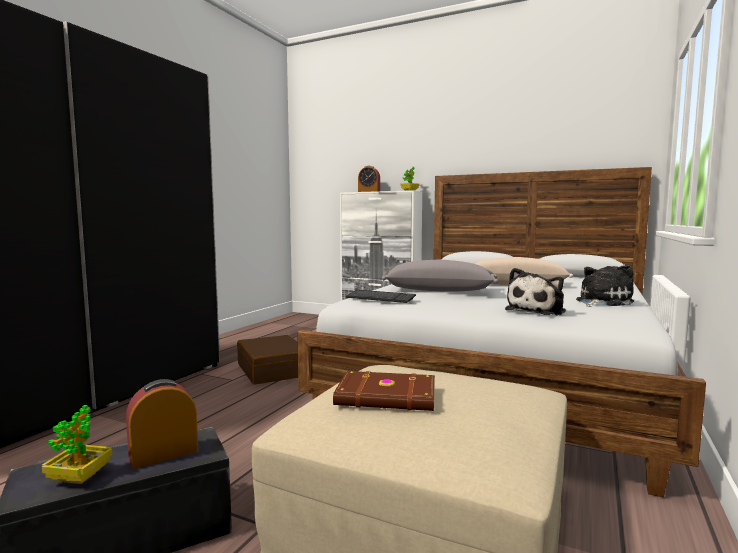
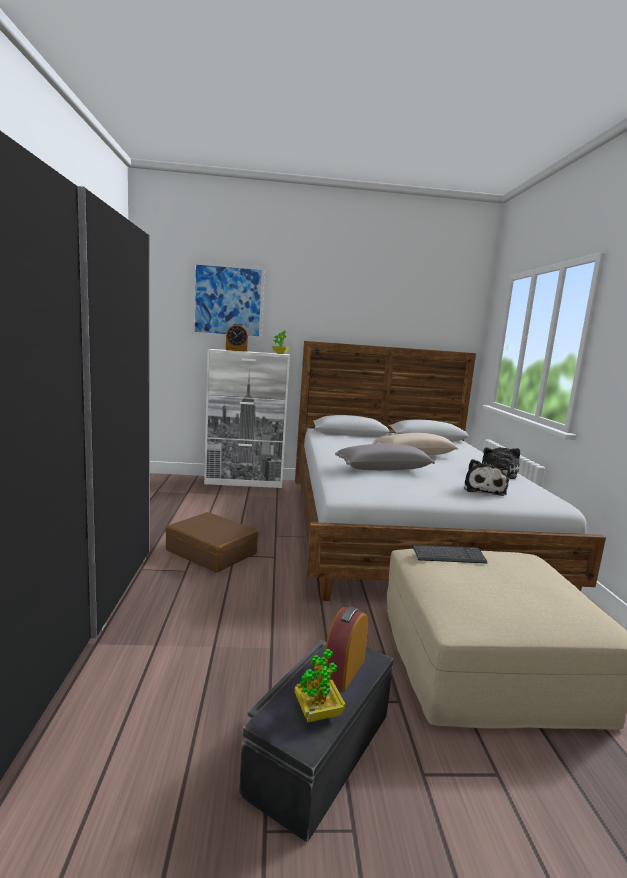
camera: 30 degrees left, 5 degrees up
(365, 146) = (228, 301): none -> picture
(380, 298) = (364, 485): keyboard -> keyboard (448, 556)
(387, 397) = (478, 583): brown book -> none

